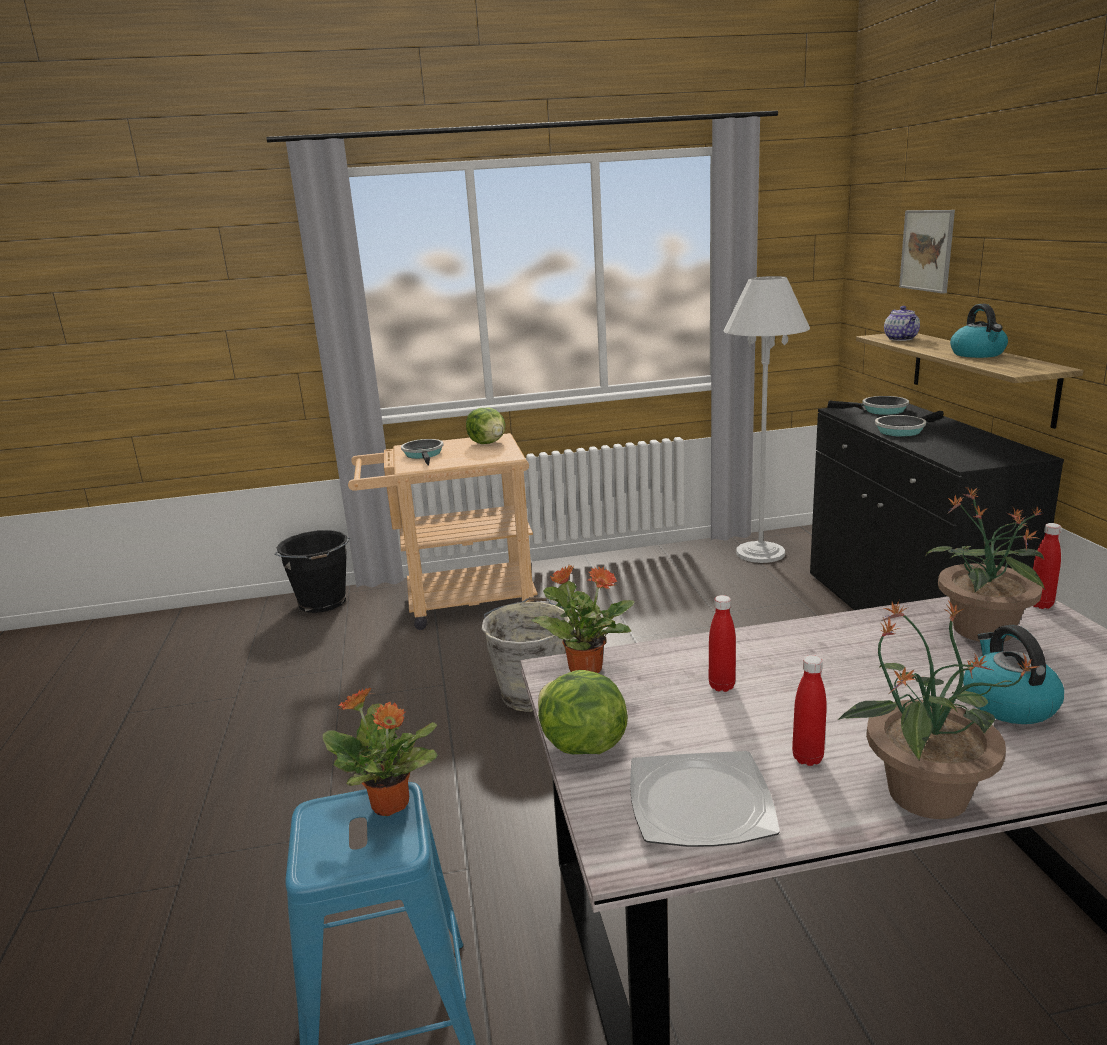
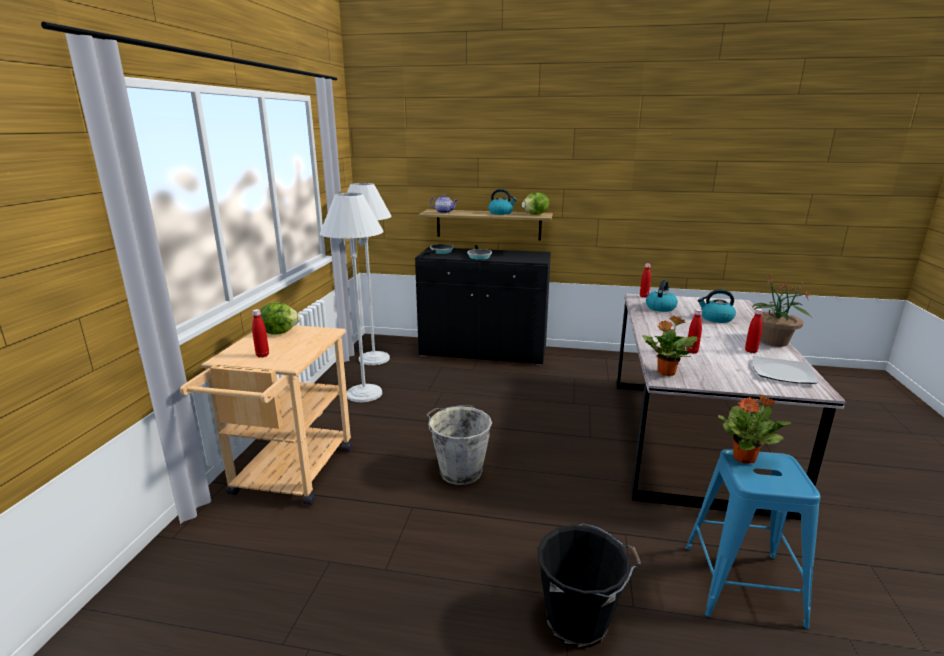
camera: 70 degrees left, 0 degrees up
(322, 603) = (172, 560): black bucket -> black bucket (580, 621)
(424, 454) = (262, 355): frying pan -> red bottle
(581, 745) = (739, 385): lettuce -> lettuce (535, 214)
(659, 579) = (364, 393): none -> white floor lamp
(927, 250) = (435, 165): picture -> none
(982, 630) = (660, 307): potted plant -> kettle

